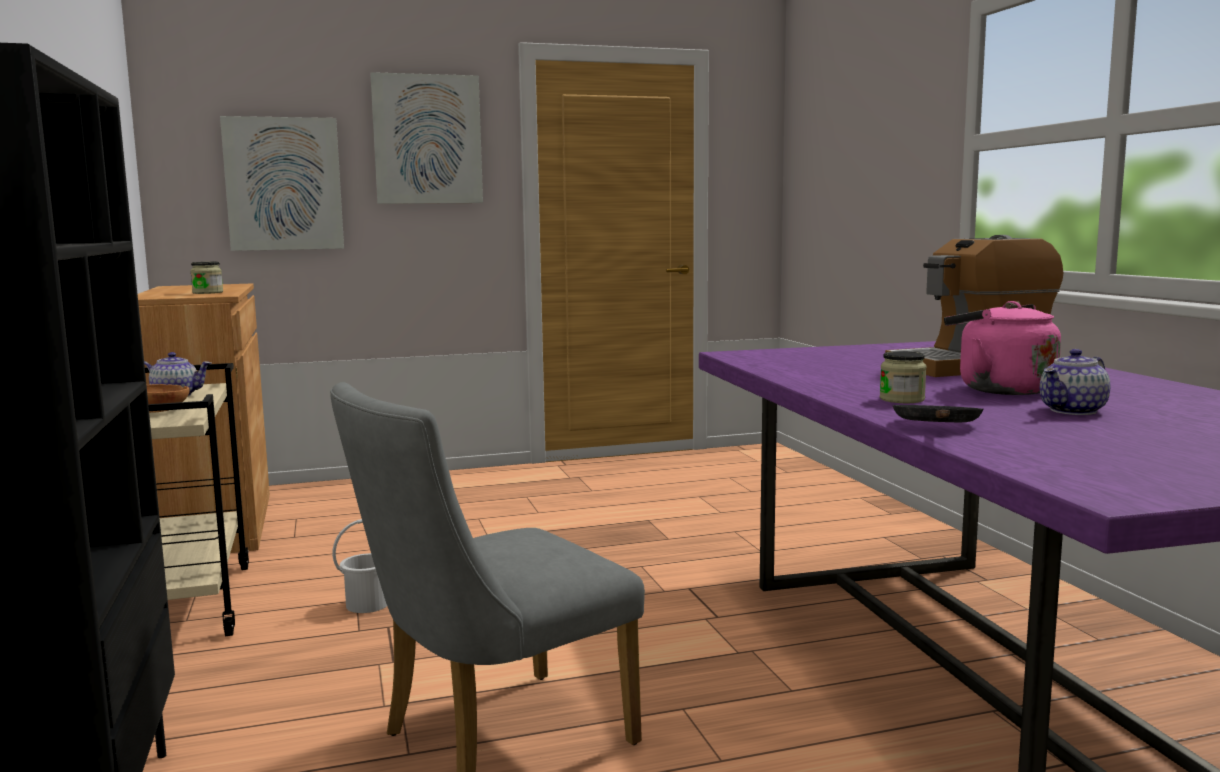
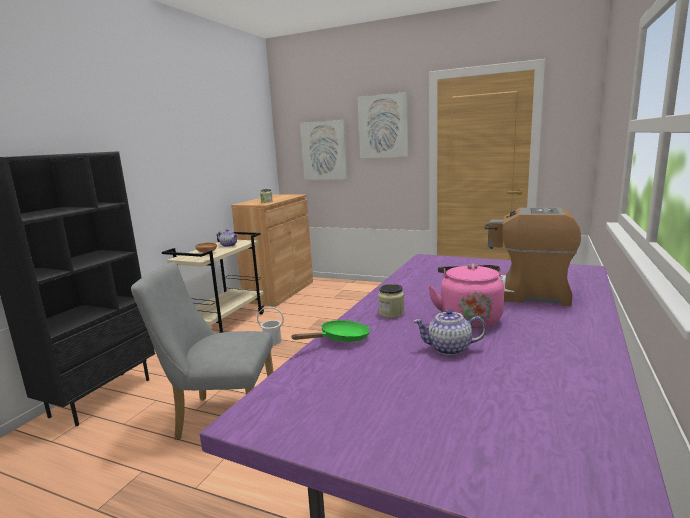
camera: 40 degrees right, 5 degrees up
(937, 426) = (340, 339): black frying pan -> green frying pan

